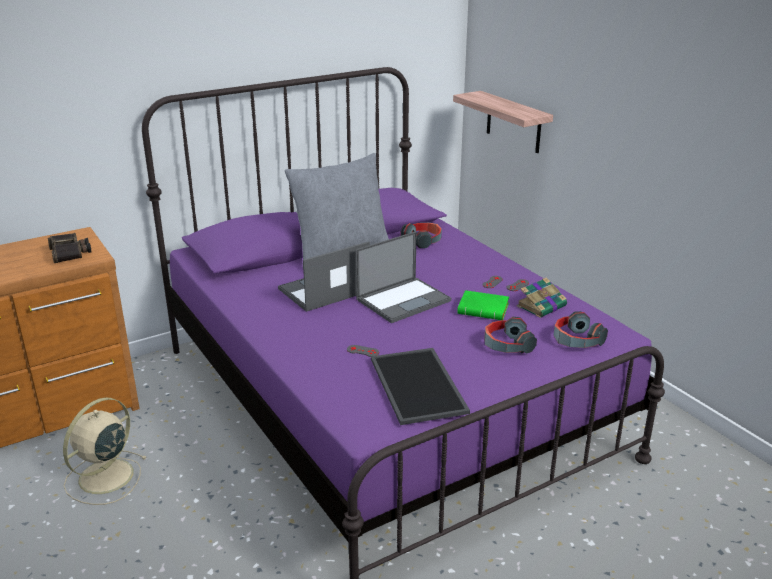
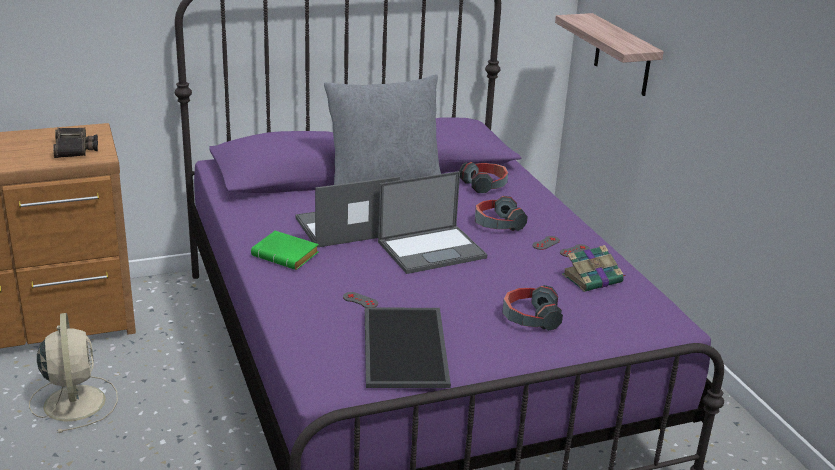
camera: 10 degrees right, 0 degrees up
(104, 478) = (74, 401): beige fan -> beige fan turned 120 degrees clockwise
(484, 309) = (522, 273): green book -> green book (287, 255)
(576, 340) = (616, 324): headphones -> headphones (497, 224)

